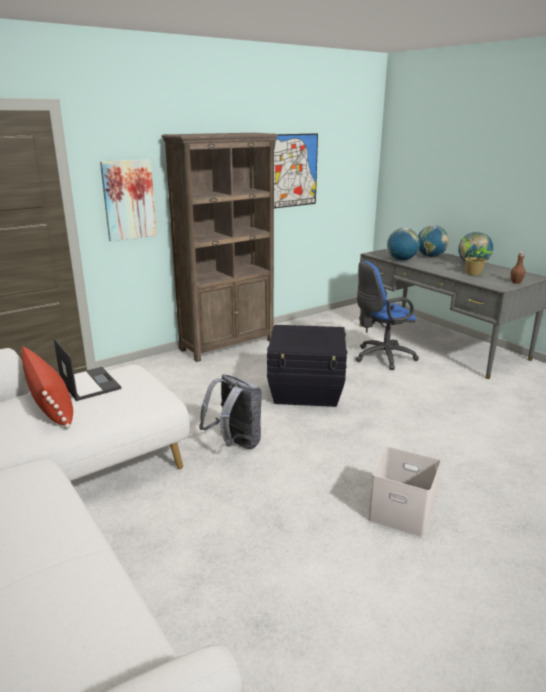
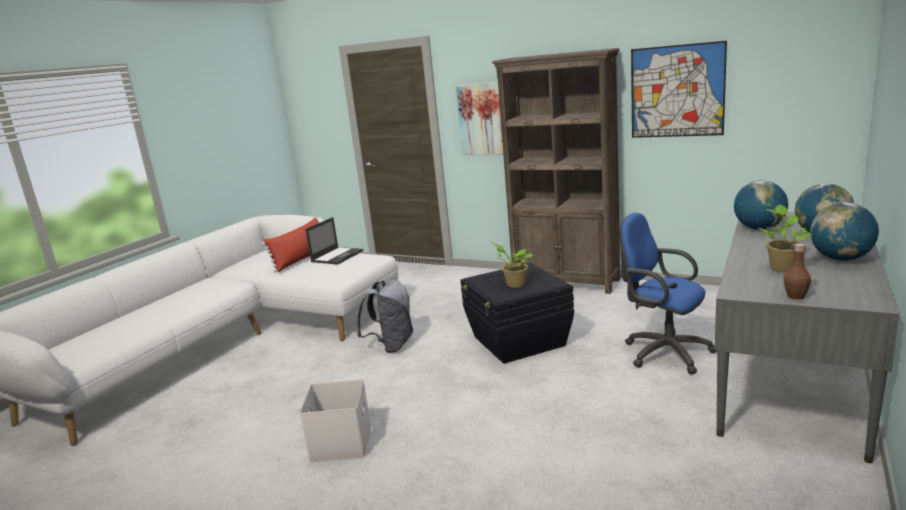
camera: 65 degrees right, 5 degrees down
(315, 339) = (514, 284): none -> potted plant

